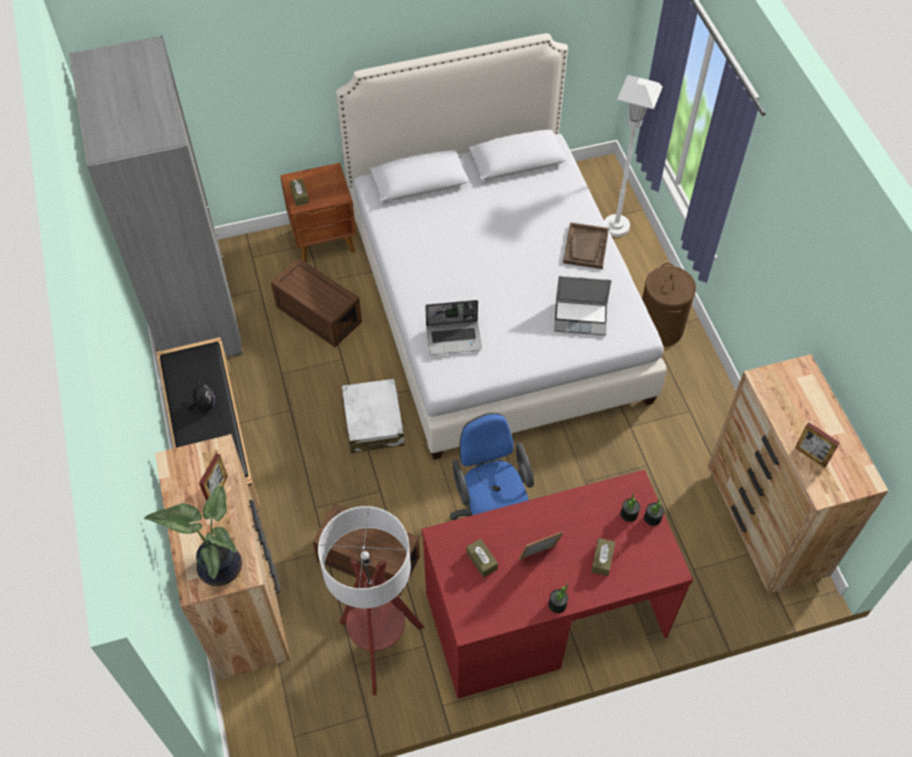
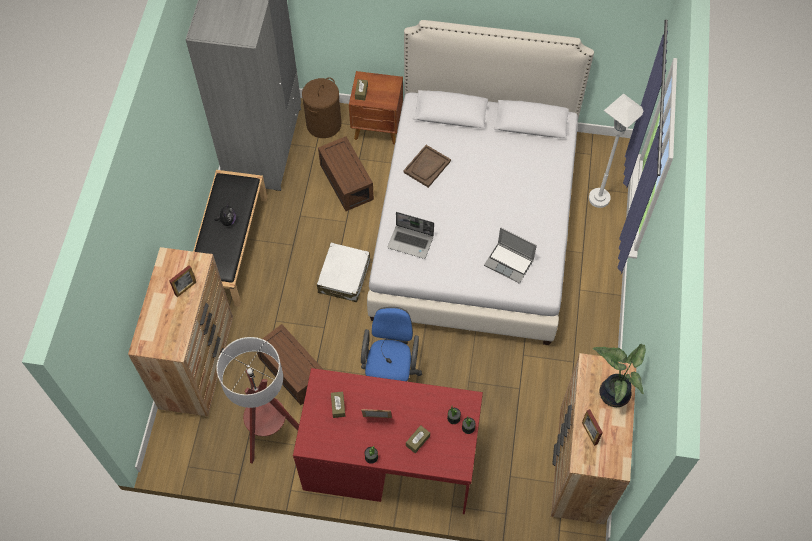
camera: 25 degrees right, 5 degrees up
(218, 565) = (162, 337): potted plant -> potted plant (613, 392)
(586, 247) = (543, 211): brown tray -> brown tray (427, 167)
(660, 328) = (587, 291): brown laundry basket -> brown laundry basket (323, 124)

